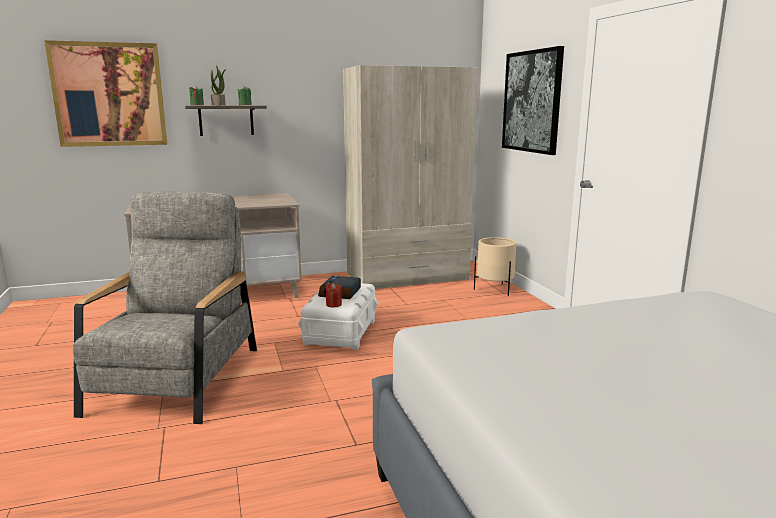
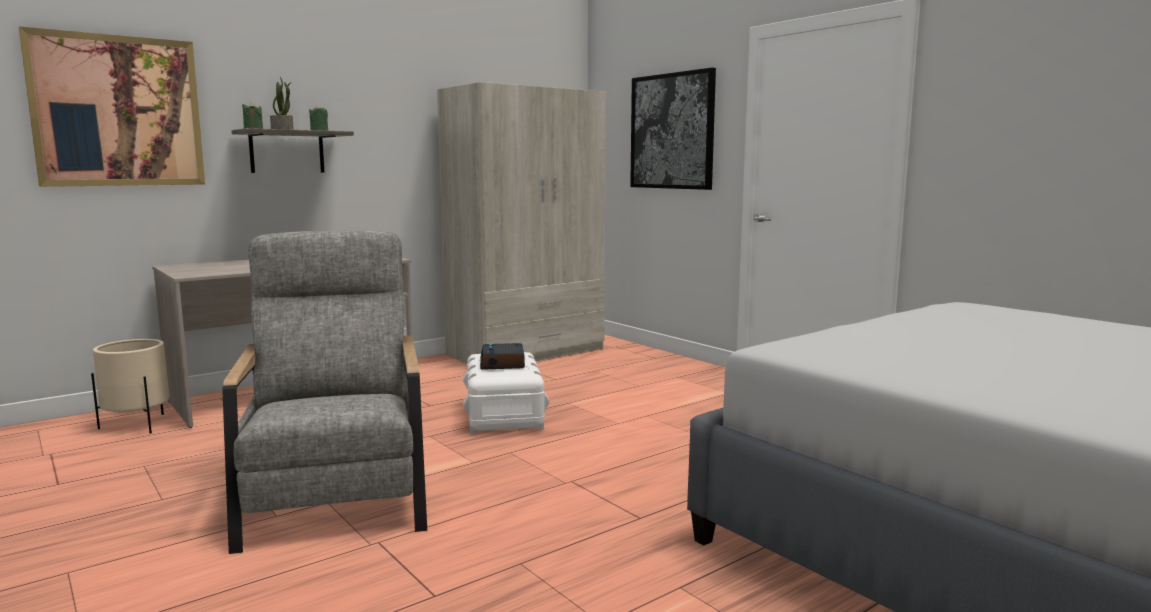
camera: 20 degrees left, 5 degrees down
(333, 304) = (510, 375): red candle -> none
(494, 289) = (641, 355): beige planter -> beige planter (137, 425)

